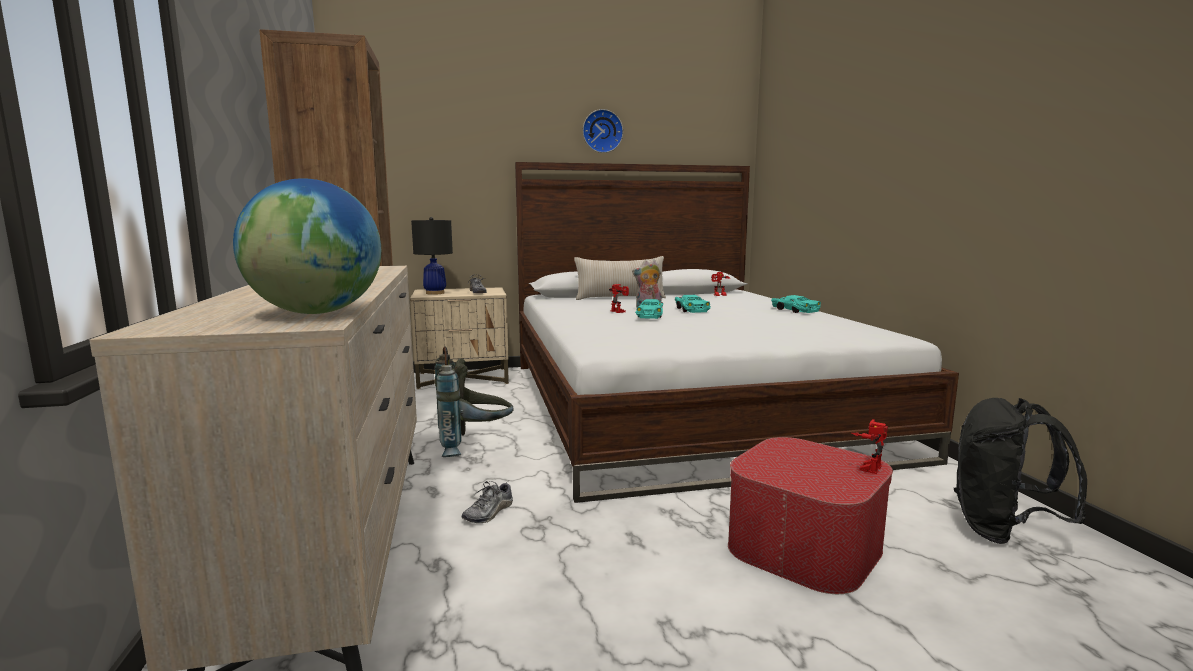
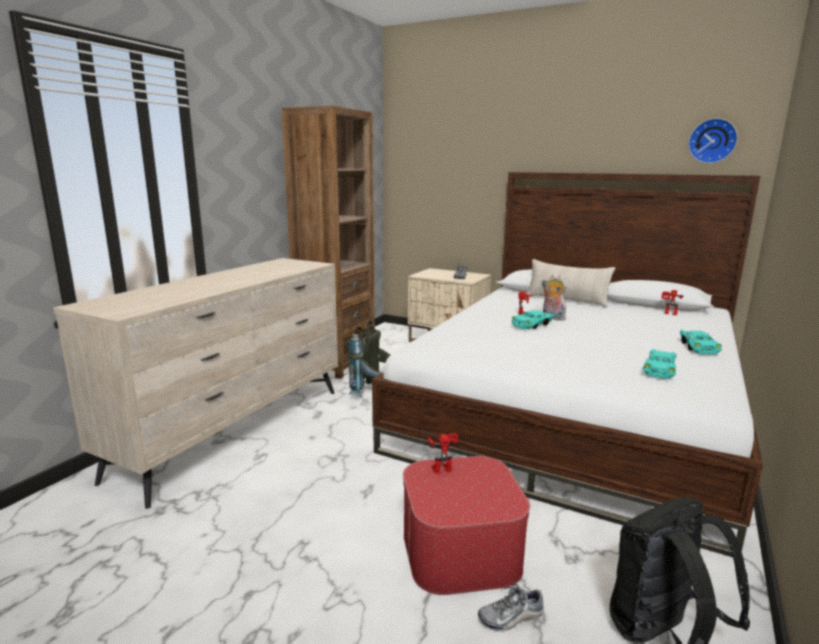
camera: 40 degrees right, 5 degrees up
(317, 313) = (148, 306): globe -> none
(435, 293) = (432, 274): black table lamp -> none
(489, 512) = (323, 439): shoe -> shoe (511, 617)
(602, 131) = (592, 142): wall clock -> wall clock (712, 141)
(691, 310) = (587, 326): turquoise toy car -> turquoise toy car (660, 370)
(867, 467) = (503, 507): toy robot -> toy robot (442, 467)

